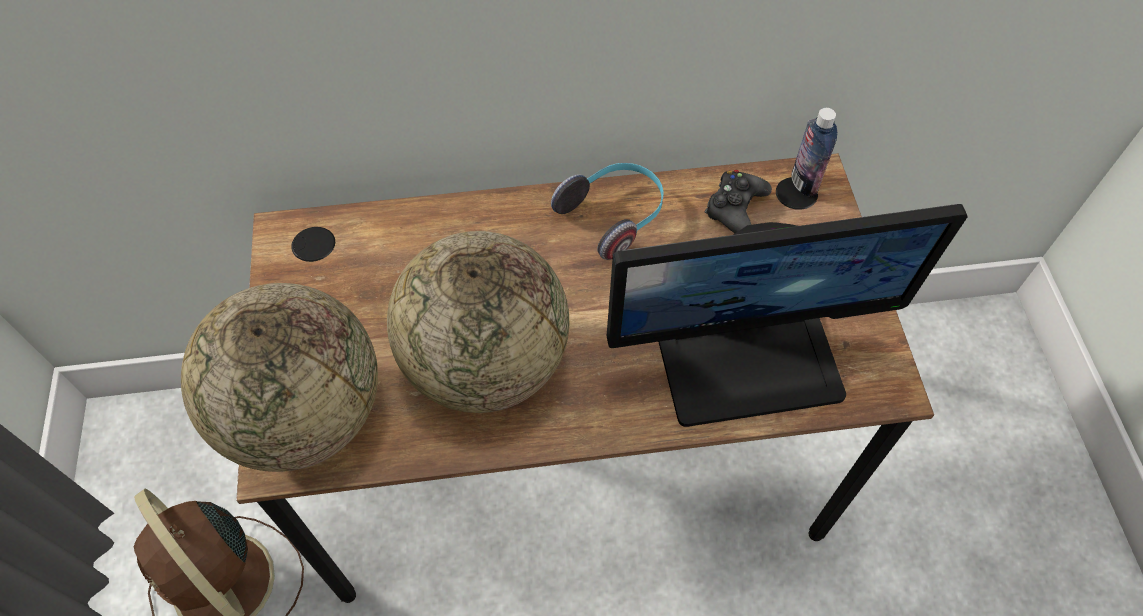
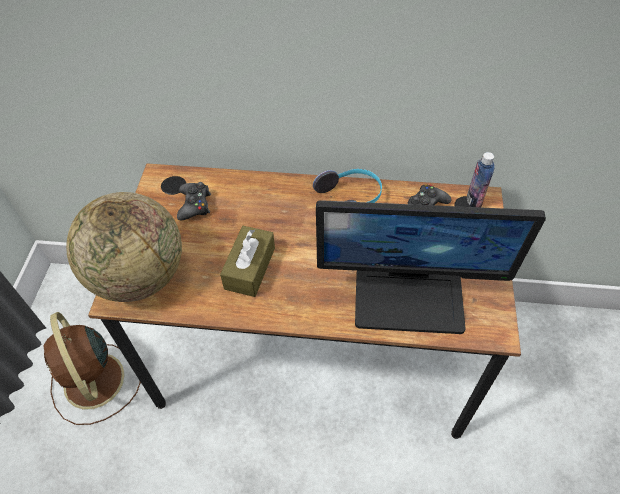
camera: 15 degrees right, 5 degrees down
(361, 272) = (195, 205): none -> black game controller
(485, 363) = (250, 268): globe -> brown tissue box

